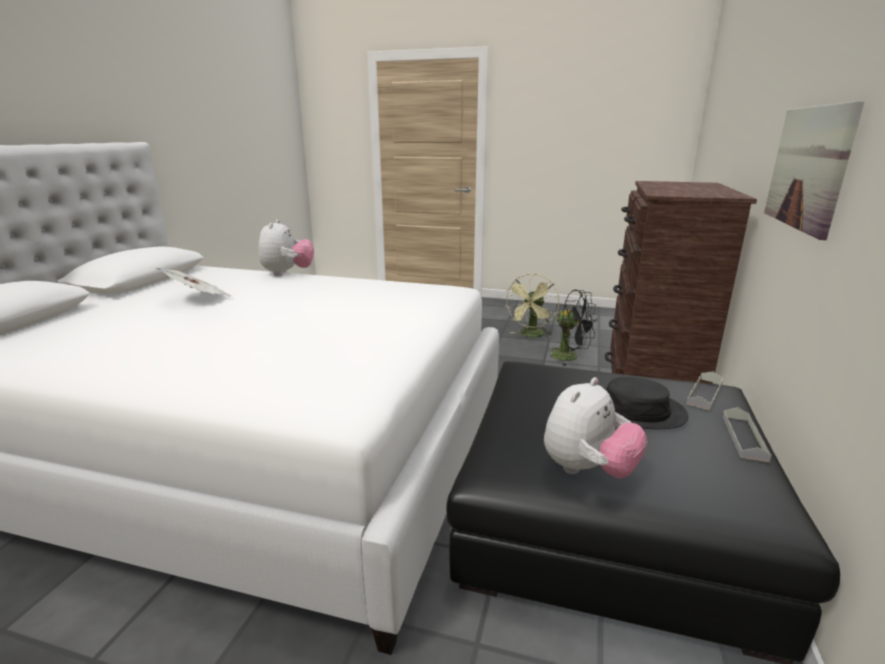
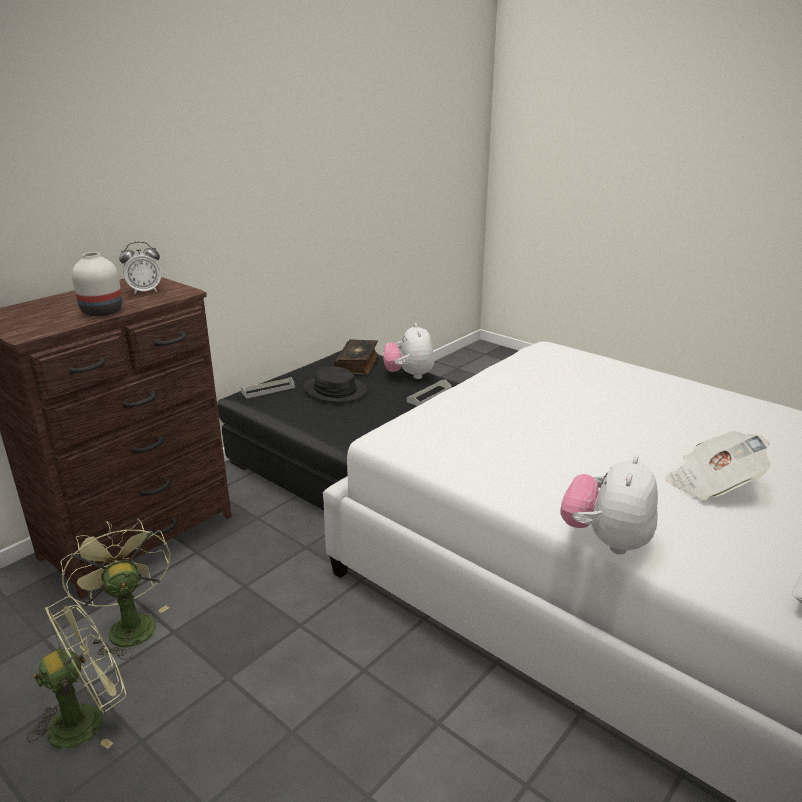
camera: 155 degrees left, 5 degrees up
(570, 357) = (128, 625): black fan -> green fan
(588, 470) = (409, 375): plush toy -> plush toy turned 75 degrees counterclockwise
(658, 186) = (101, 312): none -> white vase
(687, 192) = (145, 291): none -> alarm clock
(694, 469) = (358, 363): none -> book
(744, 437) = (301, 370): grey tray -> grey tray (429, 395)
(808, 167) = (215, 223): picture -> none

